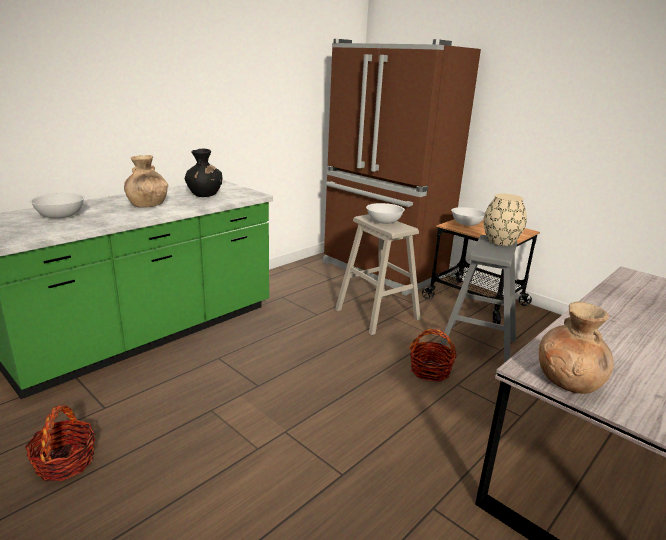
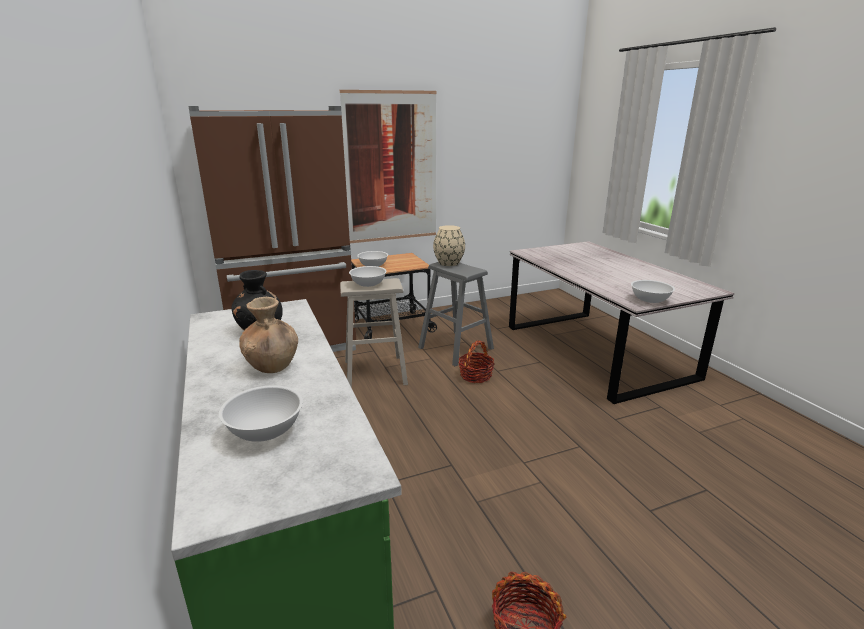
camera: 65 degrees left, 0 degrees up
(543, 123) = (391, 168): none -> picture
(568, 382) = (650, 300): brown vase -> white bowl

